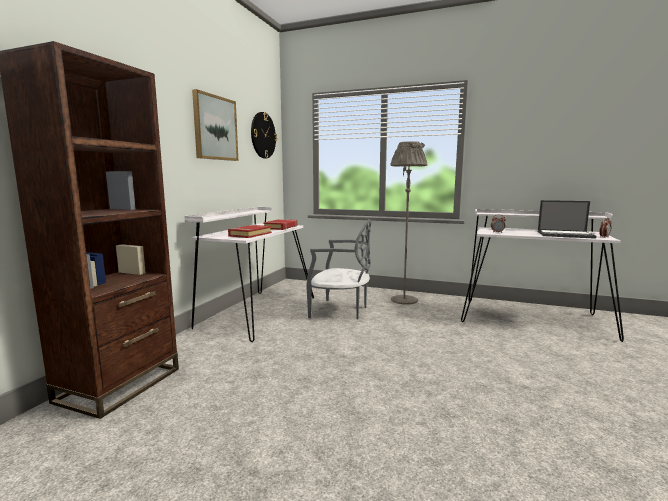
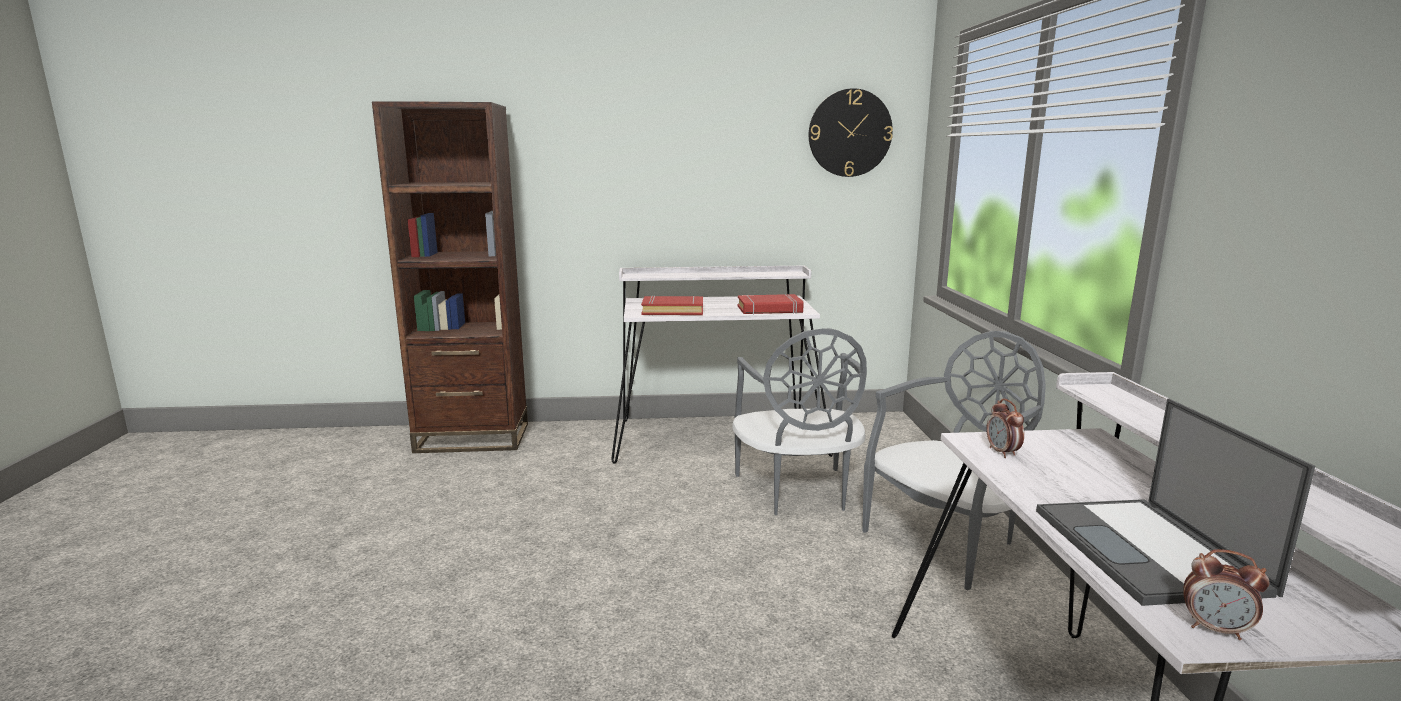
camera: 65 degrees right, 5 degrees up
(215, 128) = (707, 136): picture -> none
(404, 300) = (947, 542): grey floor lamp -> grey chair

